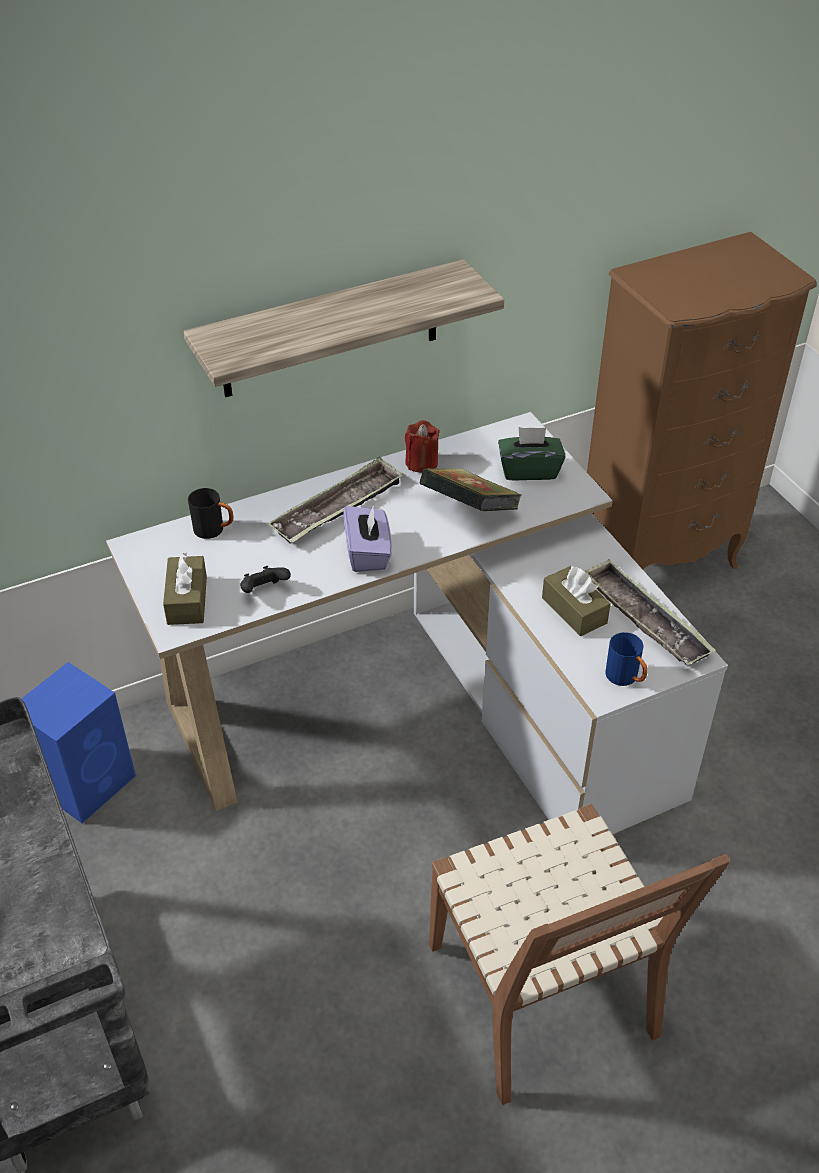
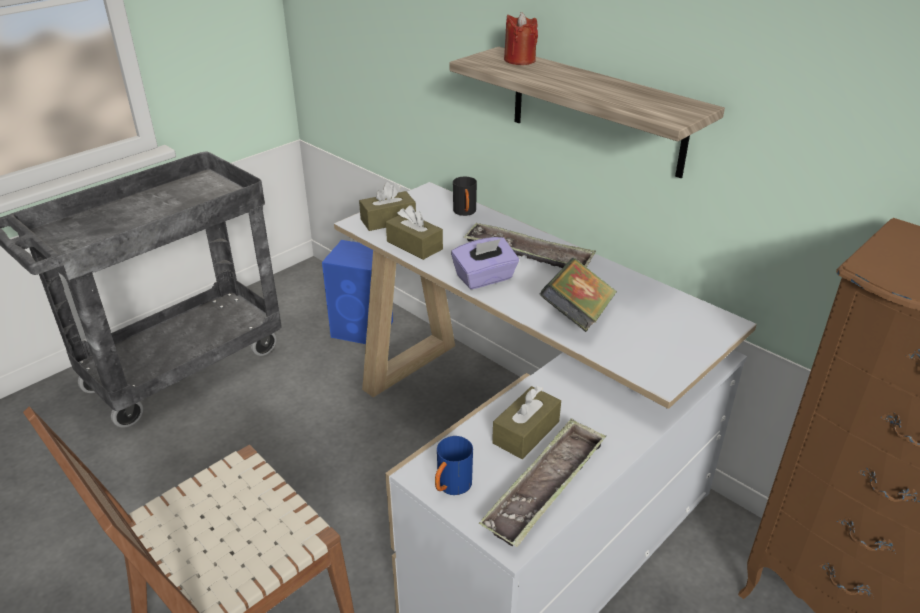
camera: 70 degrees right, 10 degrees down
(264, 591) = (414, 245): black game controller -> brown tissue box
(421, 463) = (619, 279): red candle -> red candle (519, 60)
(529, 470) = (665, 339): green tissue box -> none

